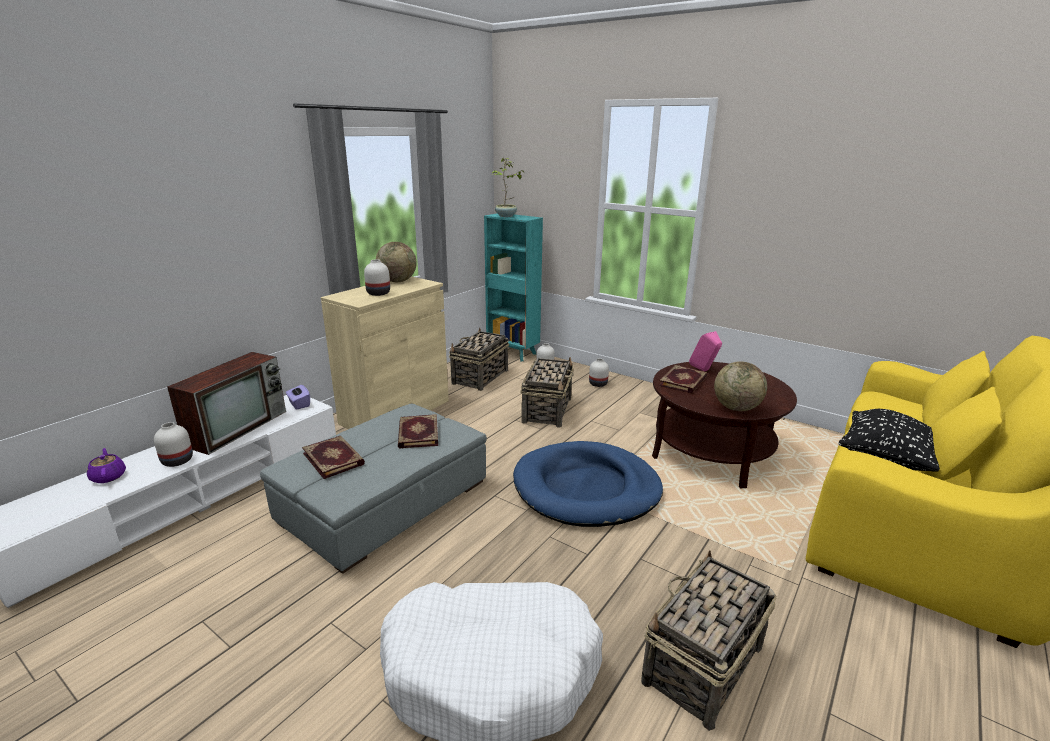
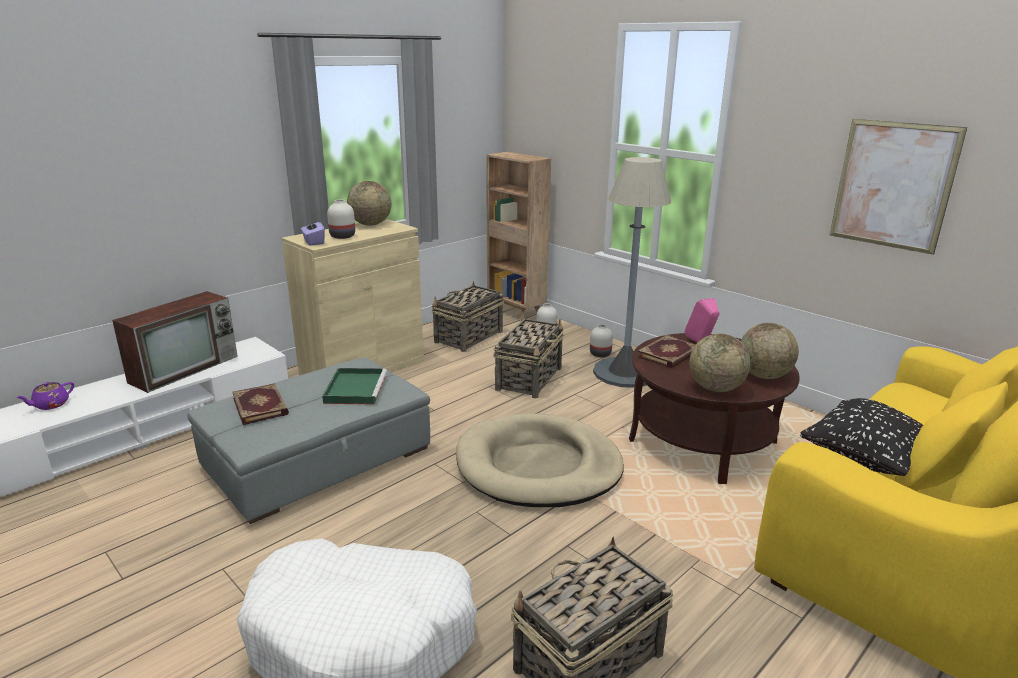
camera: 10 degrees right, 0 degrees up
(108, 476) = (50, 405): purple teapot -> purple teapot turned 120 degrees counterclockwise
(176, 461) = (116, 396): white vase -> none
(299, 404) = (253, 350): purple tissue box -> purple tissue box (313, 242)
(417, 433) = (355, 388): book -> green tray
(506, 216) = (510, 156): potted plant -> none
(513, 353) = (516, 313): turquoise bookcase -> brown bookcase
(586, 488) = (538, 466): blue dog bed -> beige dog bed
(625, 398) = (625, 373): none -> grey floor lamp
(767, 394) = (764, 376): none -> globe
(853, 231) = (893, 185): none -> picture

